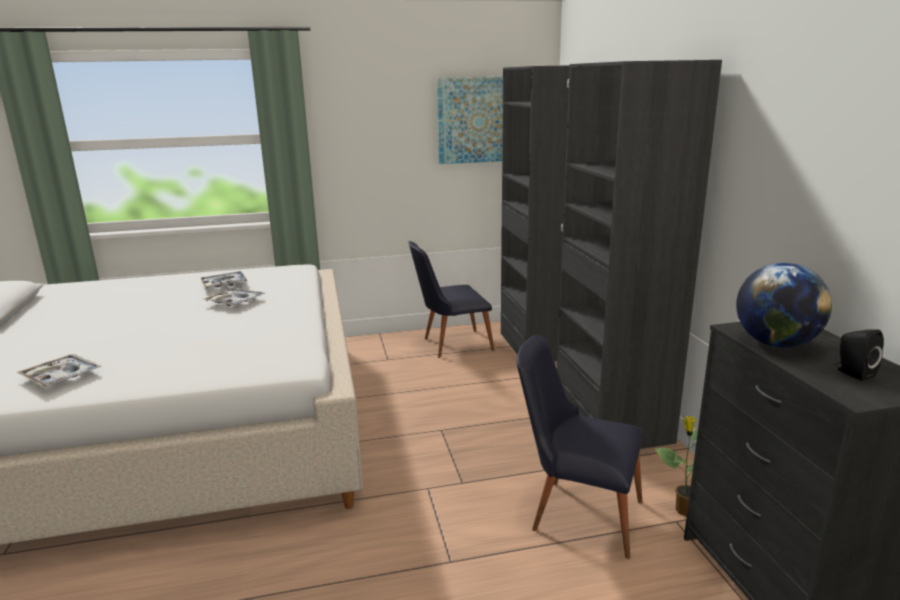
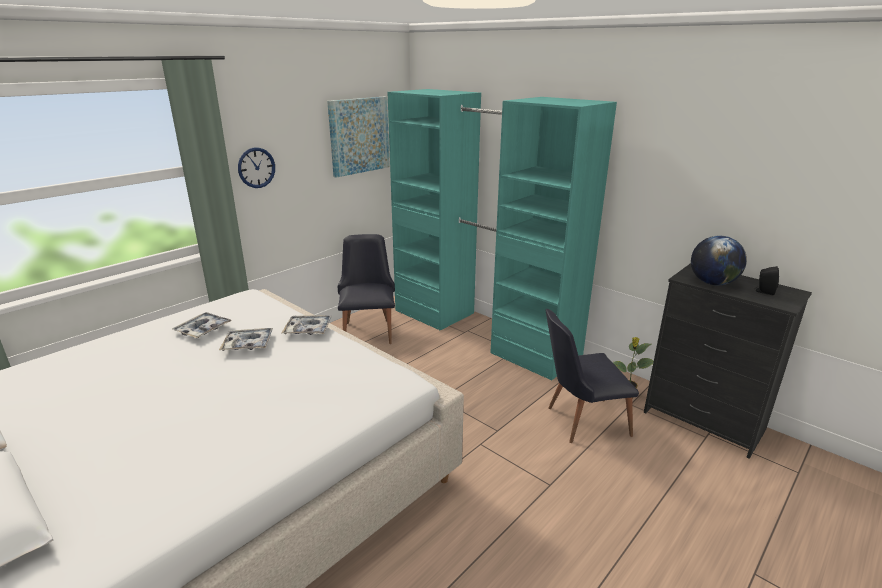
camera: 35 degrees left, 5 degrees up
(61, 377) = (202, 472): tray -> tray (308, 329)
(345, 143) = (256, 167): none -> wall clock
(450, 344) = (368, 330): black chair -> black chair turned 135 degrees clockwise
(573, 379) = (482, 332): black wardrobe -> turquoise wardrobe

